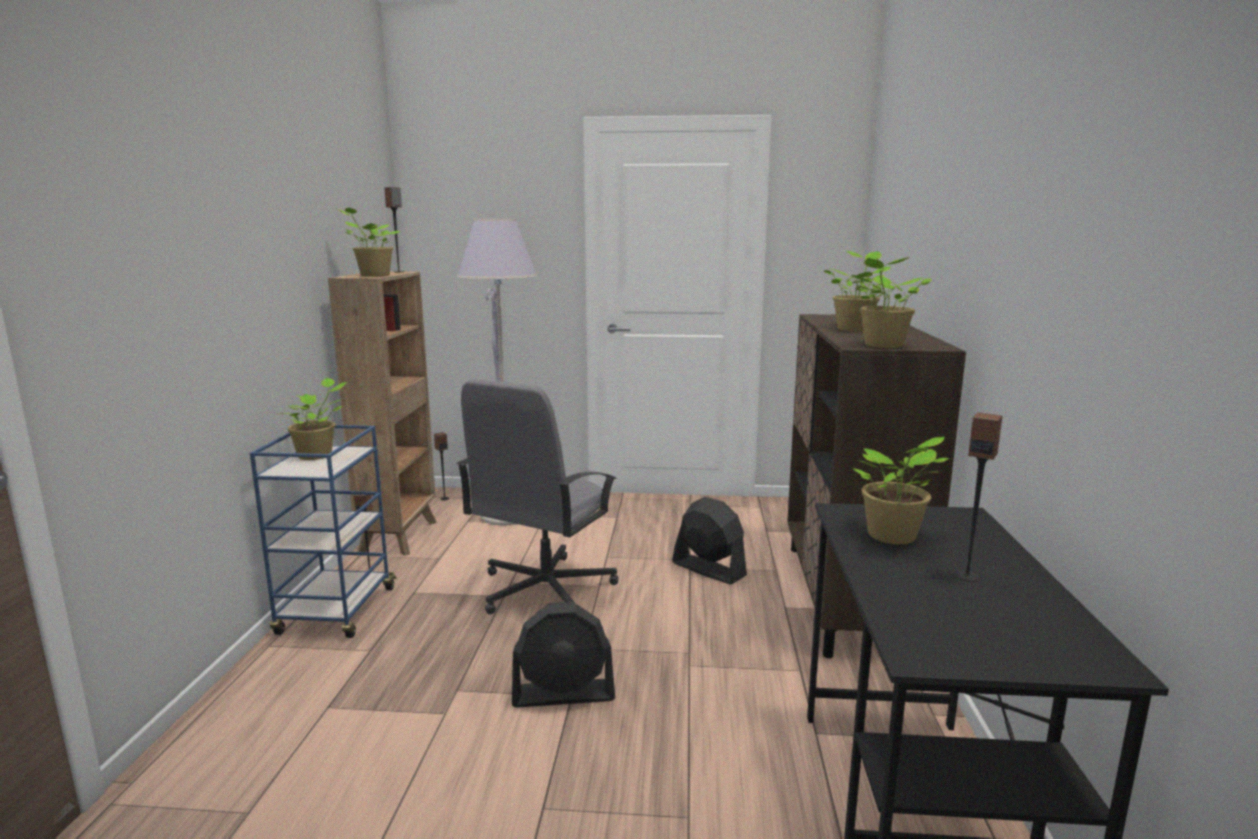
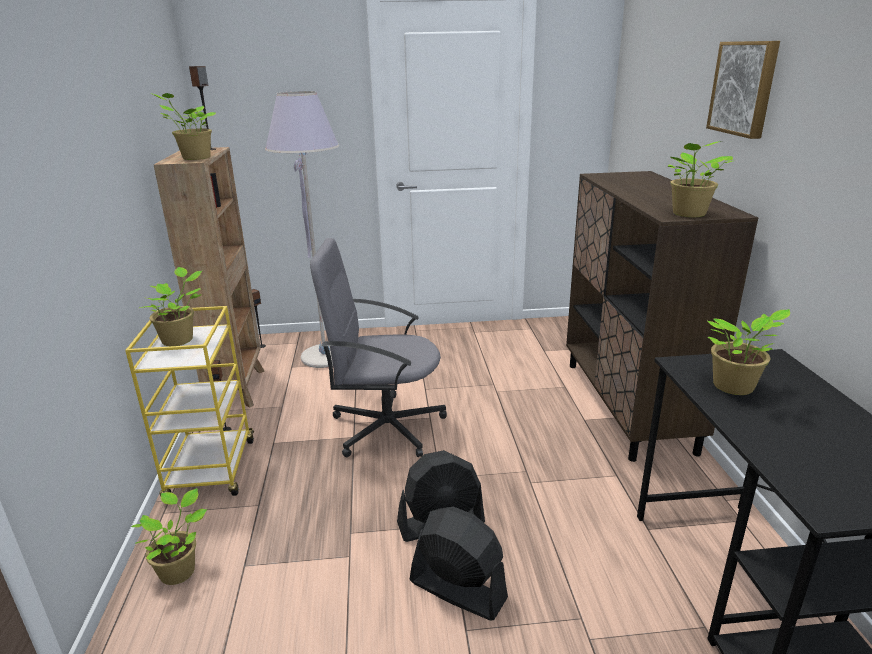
camera: 10 degrees left, 10 degrees up
(336, 612) = (212, 471): blue cart -> yellow cart
(544, 590) = (385, 427): grey office chair -> grey office chair turned 75 degrees clockwise
(708, 569) = (512, 392): black fan -> black fan (457, 589)
(854, 329) = (644, 192): potted plant -> potted plant (180, 570)
(958, 207) = (744, 88): none -> picture
(967, 576) = (812, 422): speaker -> none

